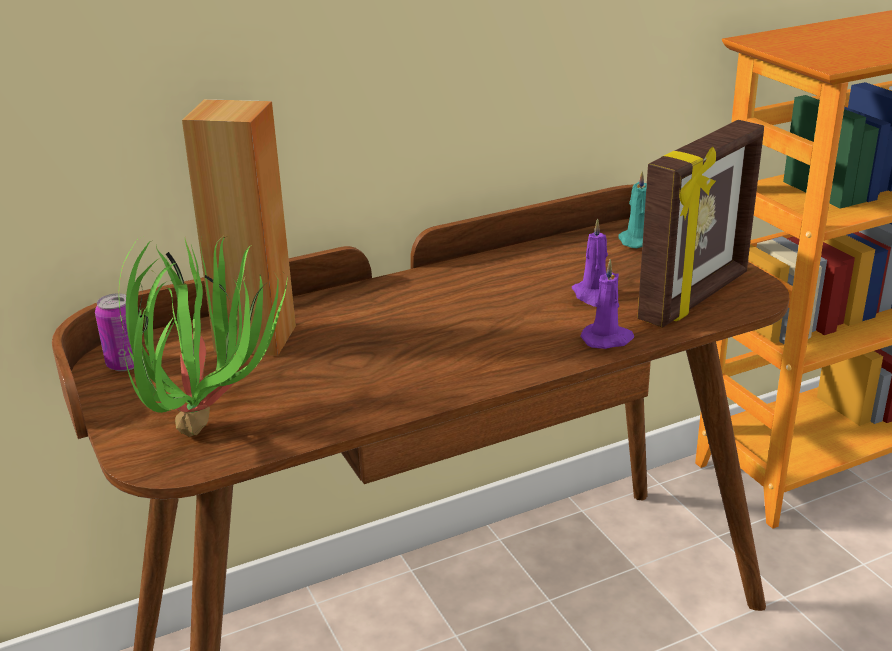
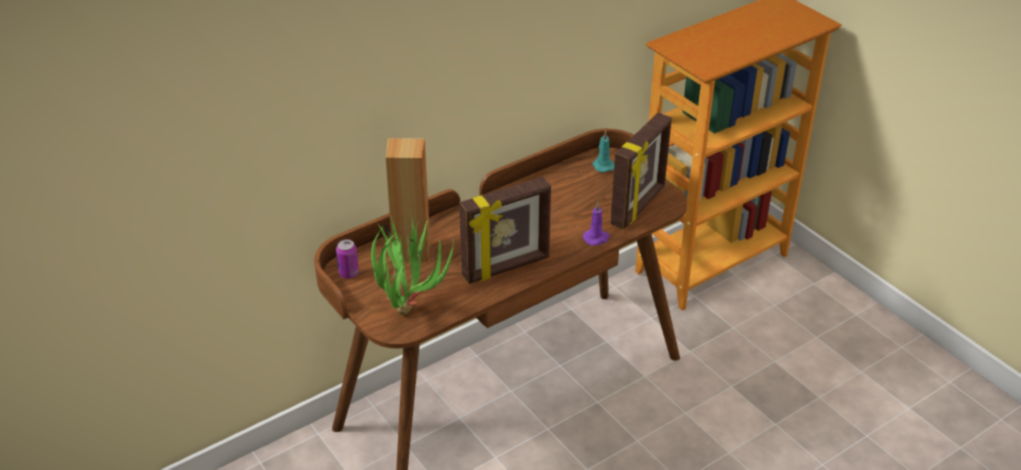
camera: 10 degrees left, 10 degrees up
(421, 373) = (506, 267): none -> picture frame
(594, 295) = (585, 209): purple candle -> none

